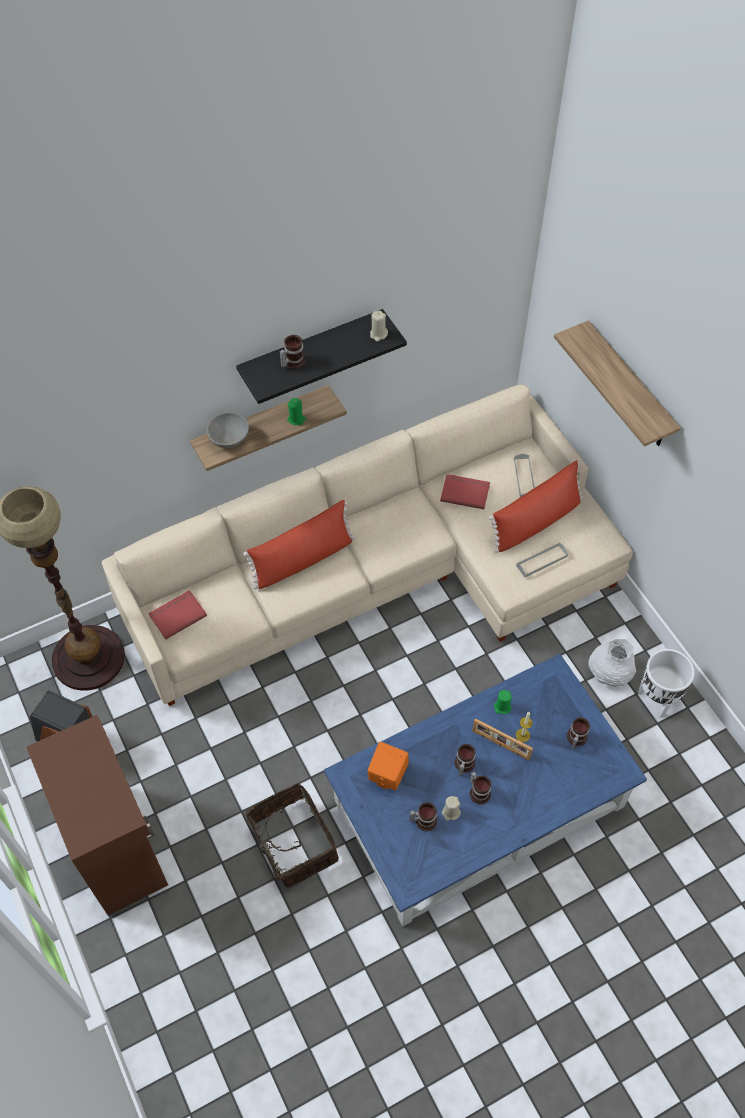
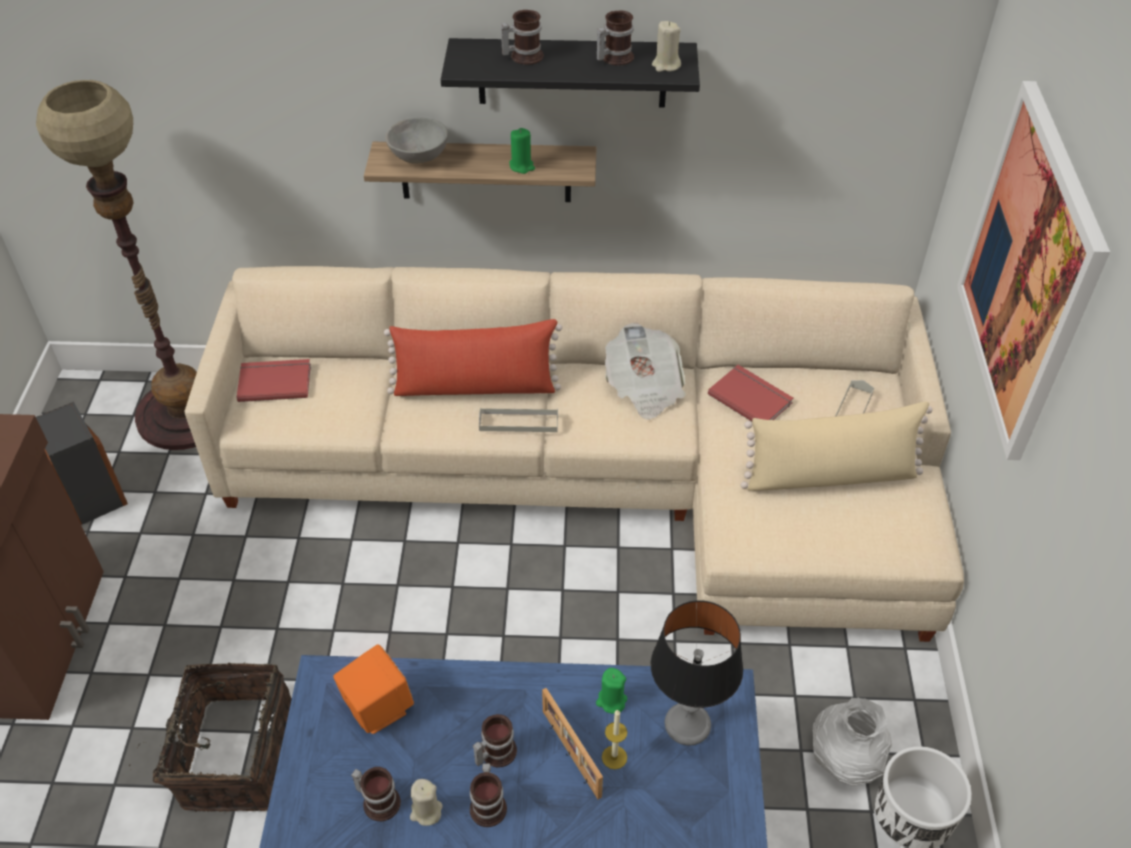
camera: 30 degrees right, 10 degrees down
(401, 513) = (644, 388): none -> newspaper
(536, 522) = (830, 475): red pillow -> beige pillow
(541, 561) = (804, 529): grey tray -> grey tray (518, 422)
(546, 699) = (687, 724): none -> table lamp
(575, 738) = (694, 805): mug -> mug (613, 57)
(628, 388) = (1028, 272): shelf -> picture

